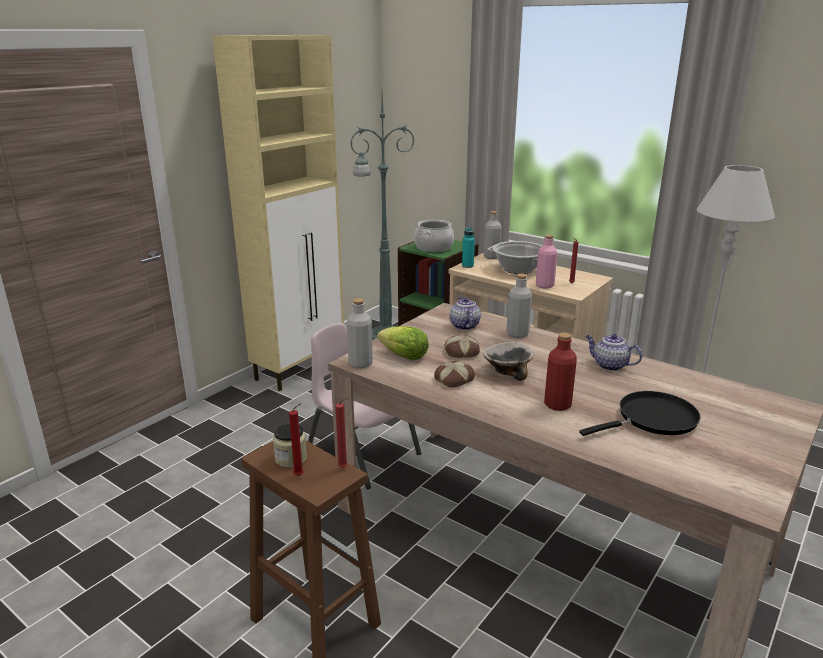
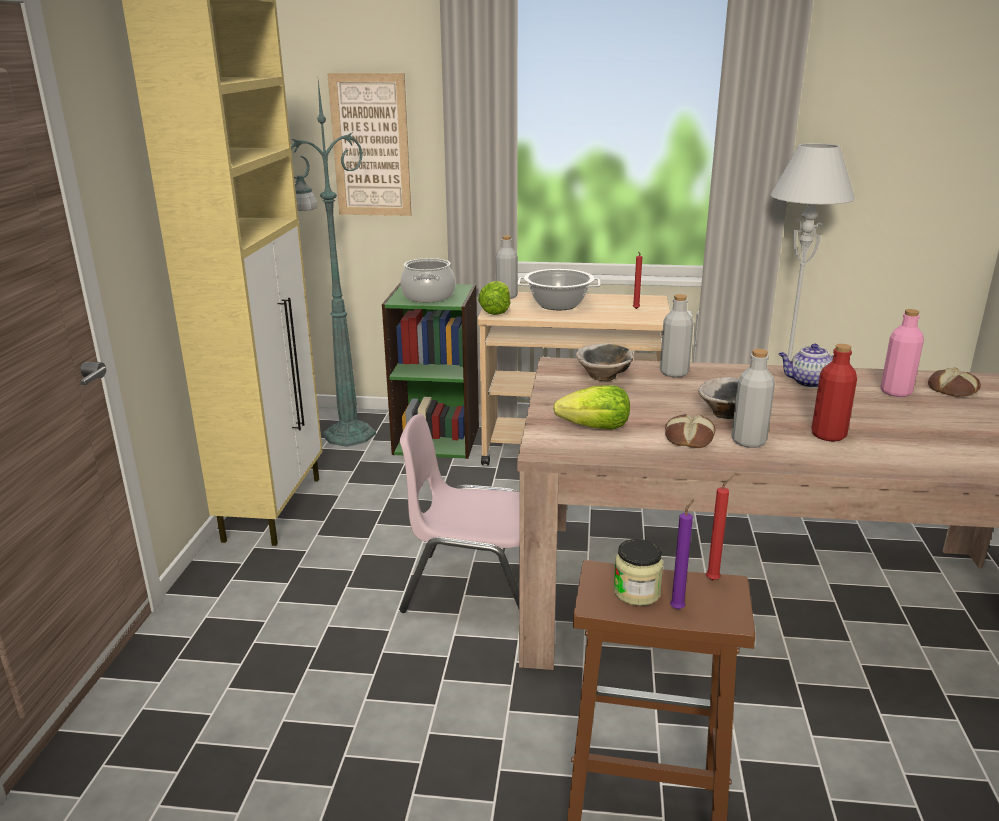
camera: 30 degrees left, 0 degrees up
(300, 475) = (678, 608): red candle -> purple candle
(360, 364) = (558, 450): grey bottle -> grey bottle (748, 441)
(428, 135) = (370, 146): none -> picture
(461, 352) = (649, 407): bread -> bread (953, 390)
(464, 325) = (604, 377): teapot -> bowl
(467, 266) = (495, 311): turquoise bottle -> lettuce
(544, 285) = (613, 317): pink bottle -> pink bottle (896, 392)
(652, 419) = (925, 424): black frying pan -> none

